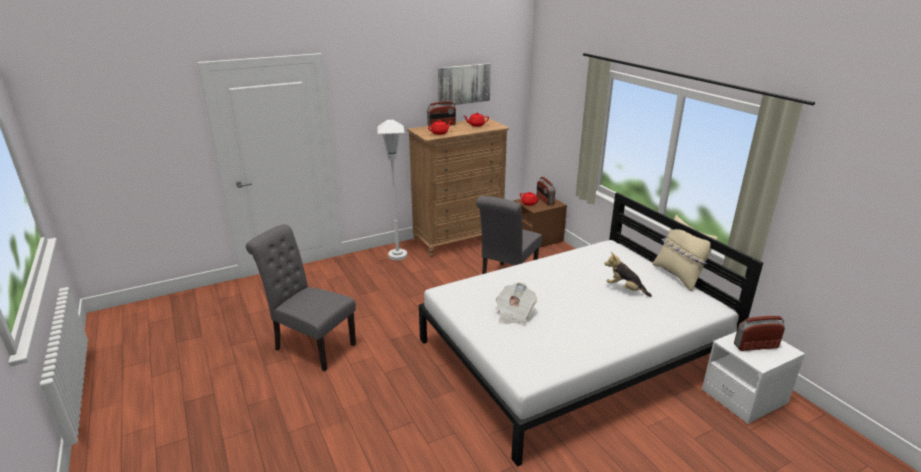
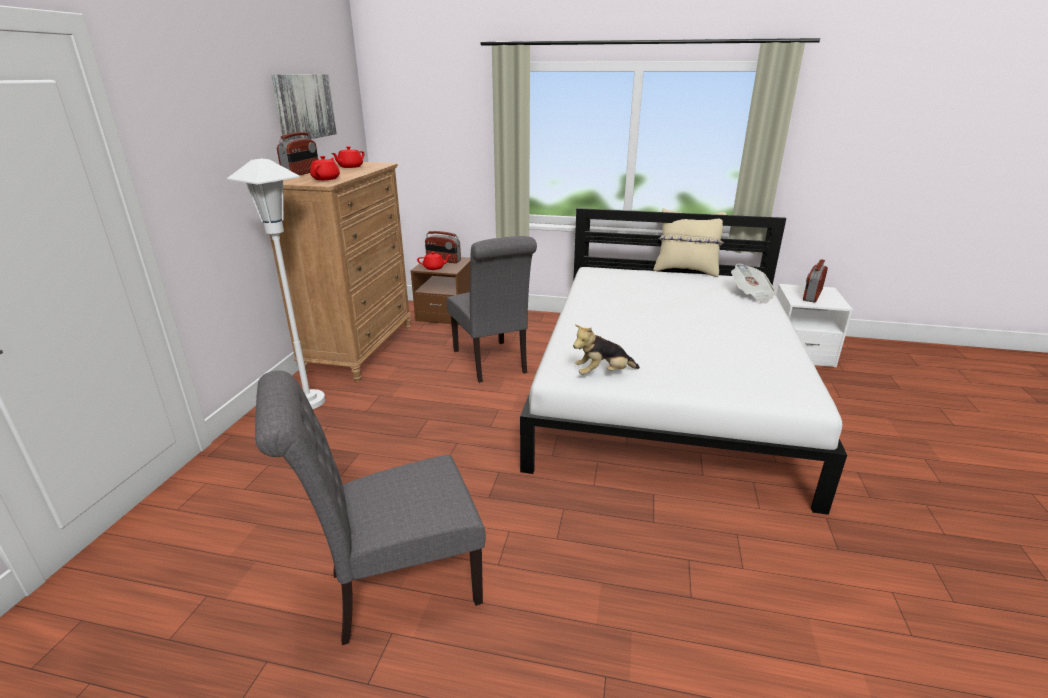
camera: 50 degrees left, 0 degrees up
(514, 314) = (665, 356): newspaper -> newspaper (751, 295)
(625, 289) = (683, 294): plush toy -> plush toy (603, 374)

